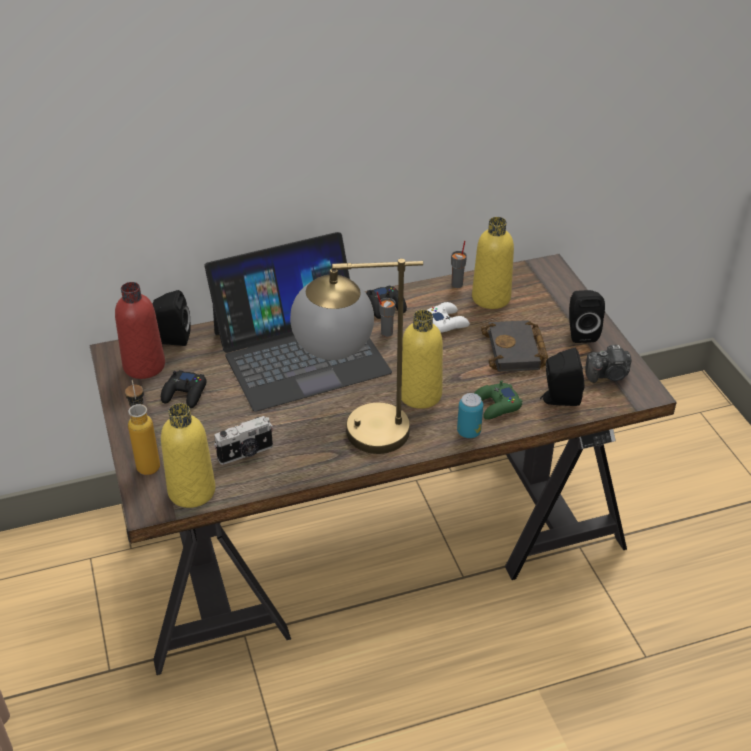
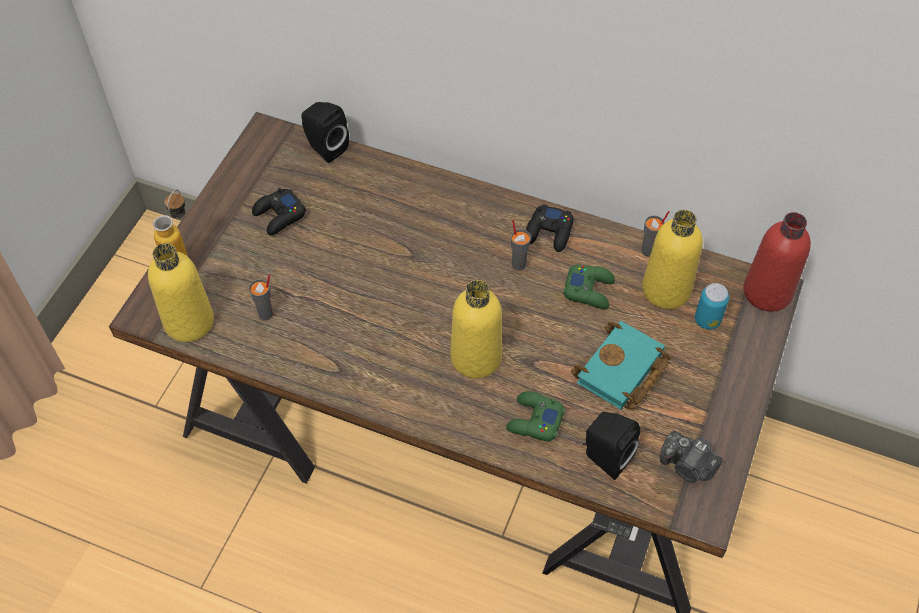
camera: 40 degrees right, 15 degrees up
(144, 366) = (276, 163): red bottle -> red bottle (767, 292)
(246, 453) = (266, 314): camera -> grey cup
(300, 351) = (419, 234): laptop -> none
(353, 433) = (374, 358): table lamp -> none
(446, 322) = (589, 290): white game controller -> green game controller
(468, 432) = (476, 431): can -> can (707, 320)
(516, 352) = (622, 372): black book -> turquoise book
(581, 332) = (716, 394): black speaker -> none

